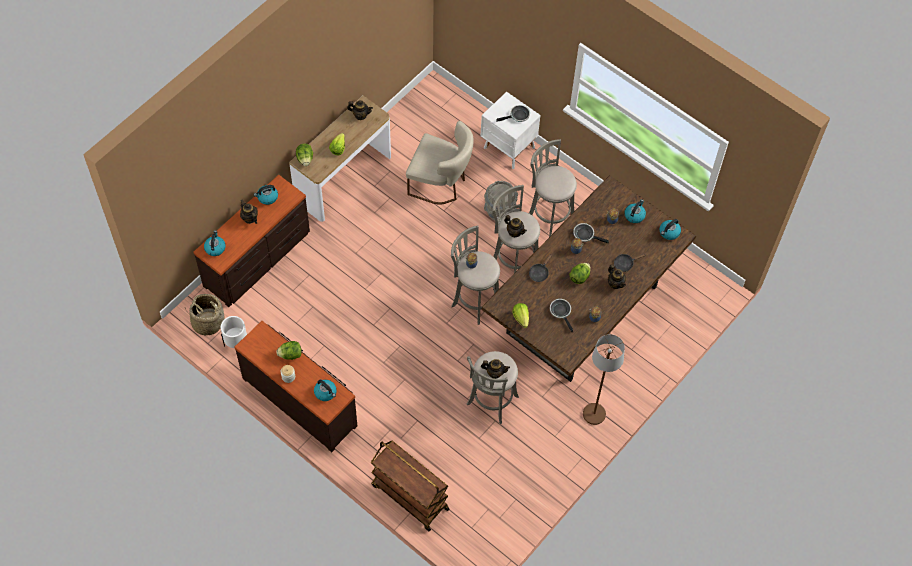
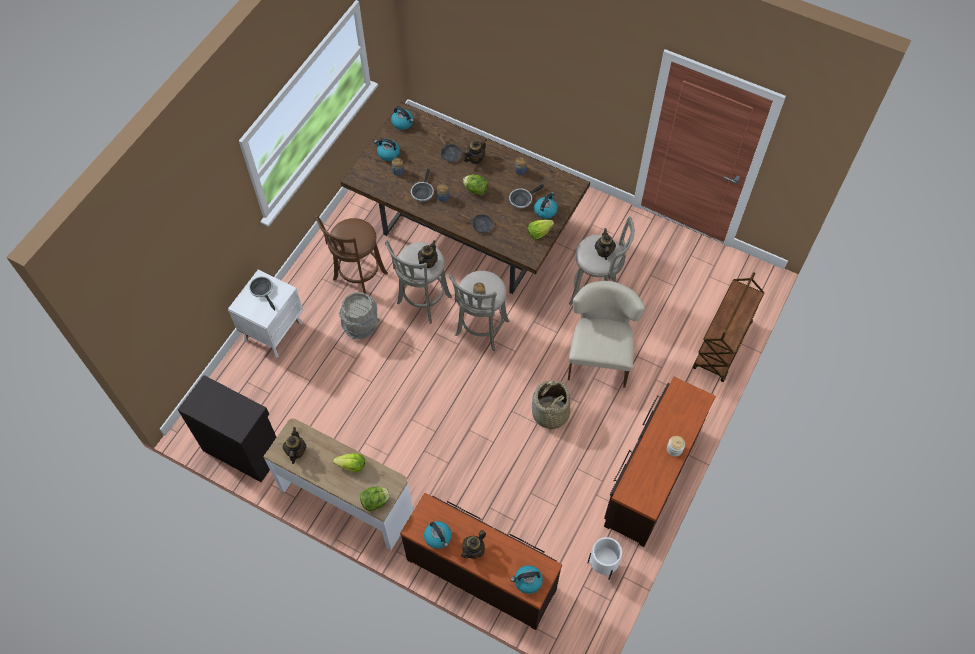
camera: 100 degrees left, 0 degrees up
(208, 322) = (583, 608): basket -> basket (550, 413)
(290, 354) = (646, 454): lettuce -> none
(326, 392) = (680, 405): kettle -> kettle (545, 210)
(406, 117) = (243, 449): none -> black cabinet
(441, 184) = (335, 392): beige chair -> beige chair (599, 356)
(549, 215) = (358, 278): grey stool -> brown stool
(594, 414) = (581, 206): brown floor lamp -> none

